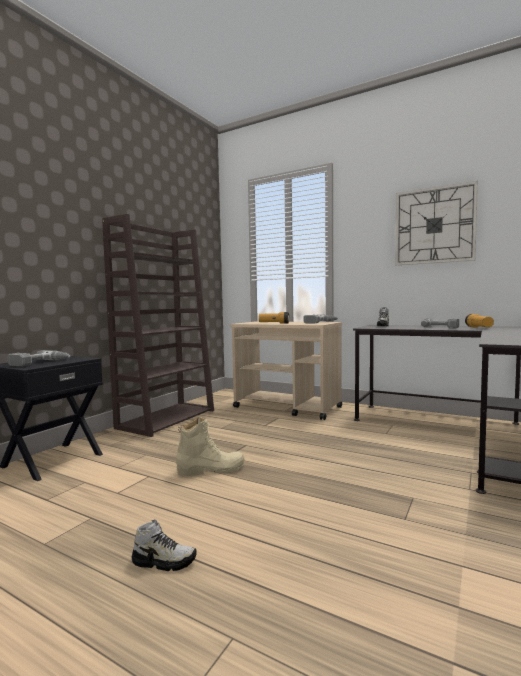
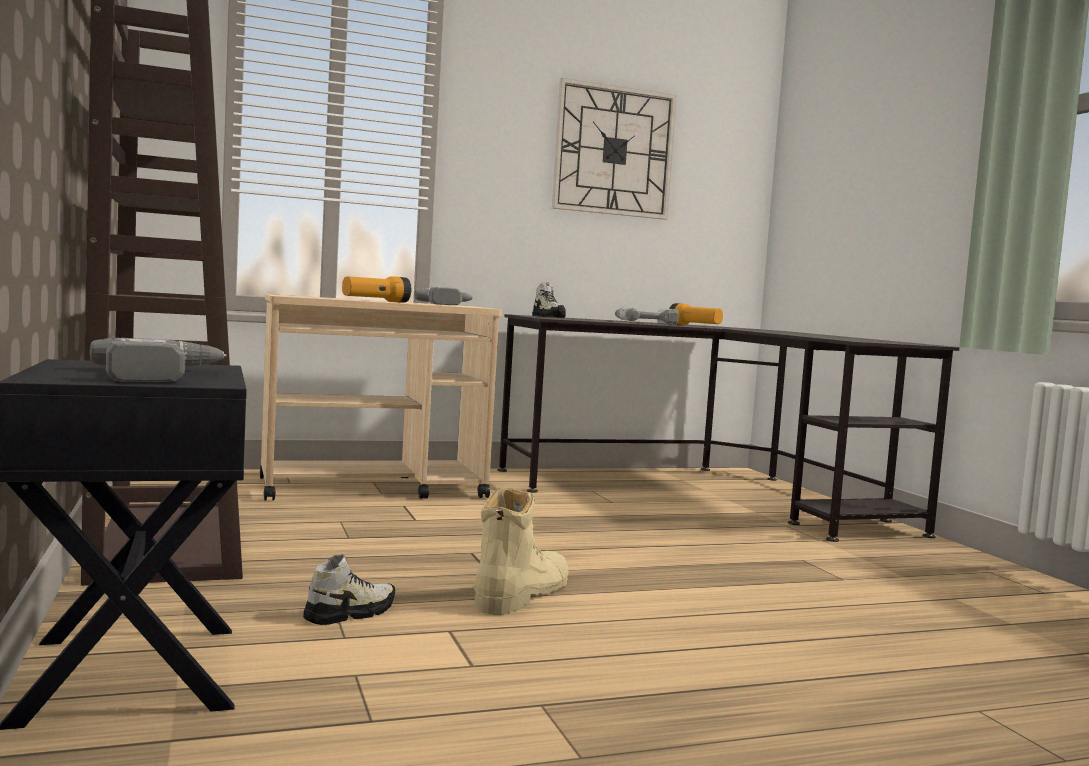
camera: 50 degrees left, 0 degrees up
(164, 561) = (774, 696): shoe -> shoe (350, 614)

